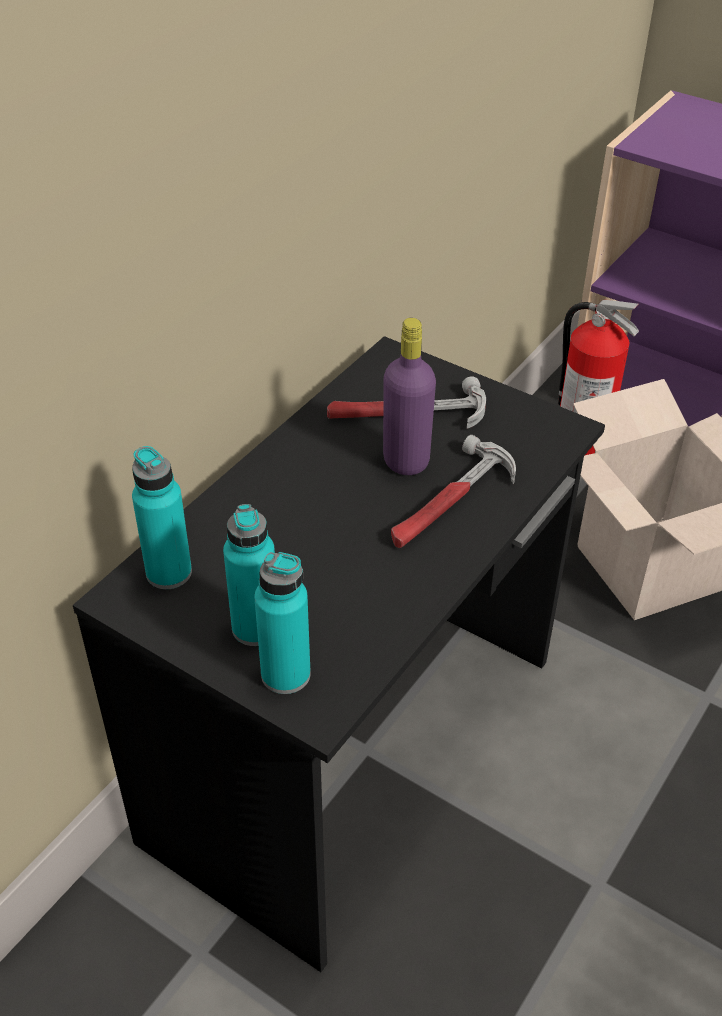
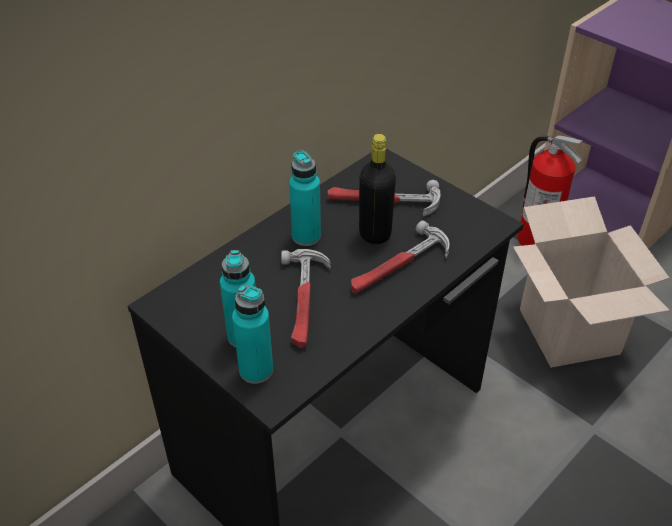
camera: 10 degrees right, 0 degrees up
(169, 573) = (195, 292): turquoise bottle -> turquoise bottle (306, 236)
(330, 567) = (304, 301): none -> hammer
(406, 461) = (375, 234): purple bottle -> black bottle

